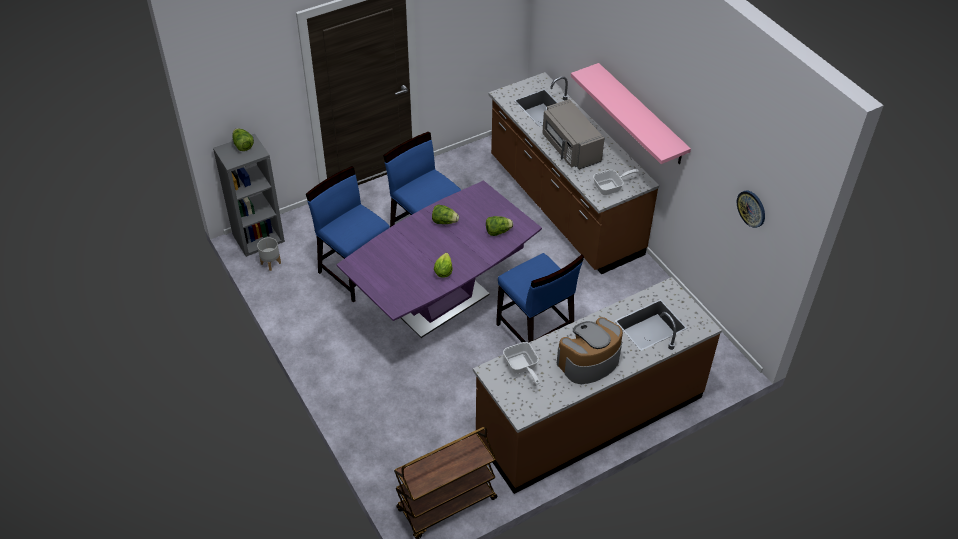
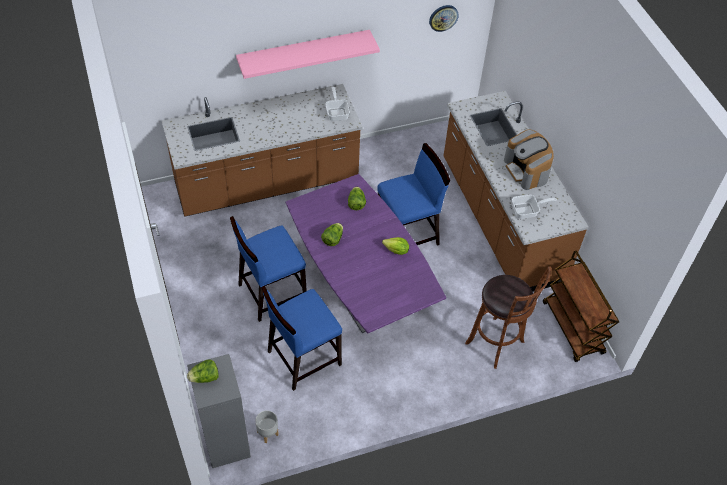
camera: 80 degrees left, 5 degrees up
(406, 430) = (497, 344): none -> brown stool
(570, 148) = (278, 127): grey microwave -> none

